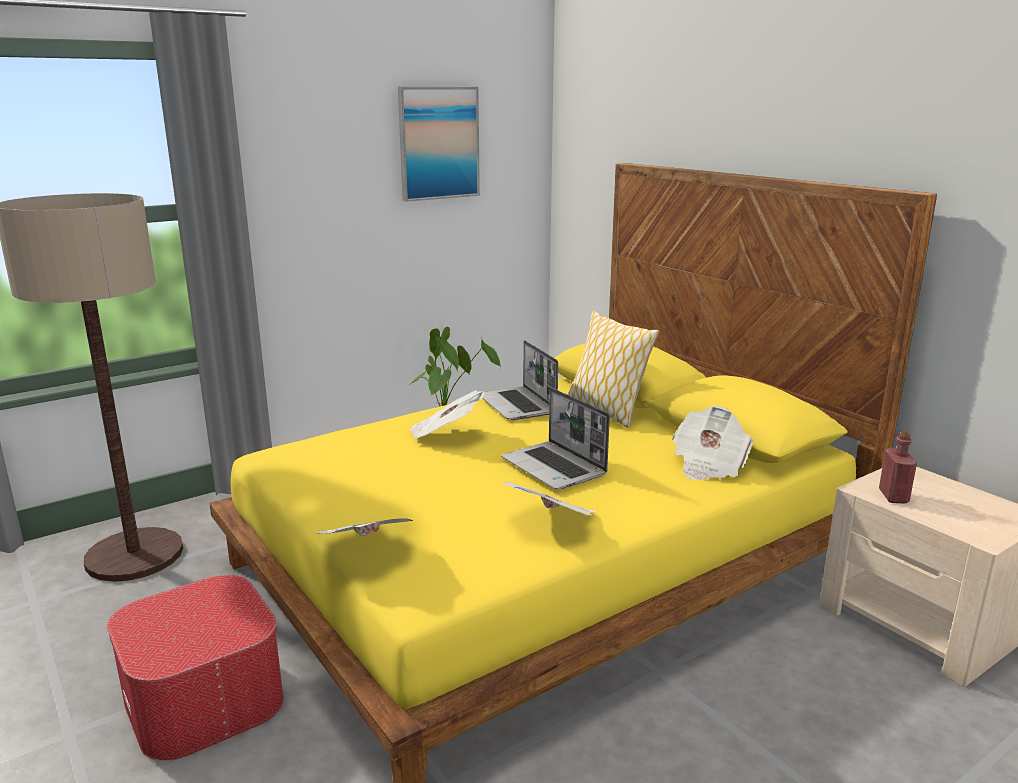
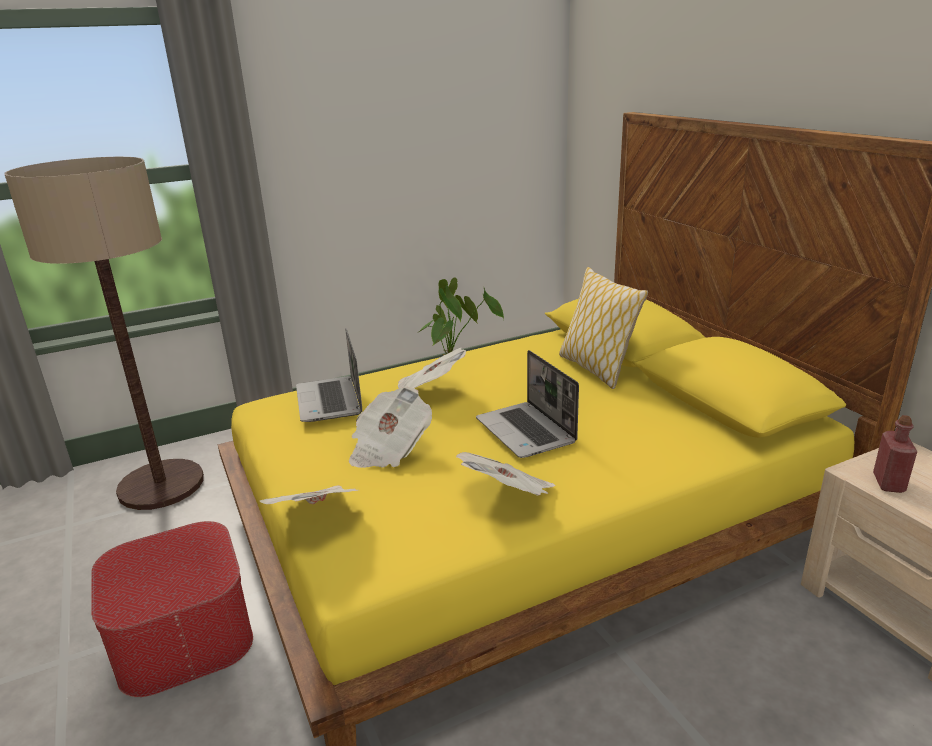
camera: 10 degrees right, 5 degrees up
(438, 143) = (449, 96): picture -> none
(518, 405) = (509, 360): laptop -> laptop (330, 401)
(709, 464) = (688, 435): newspaper -> newspaper (389, 449)

